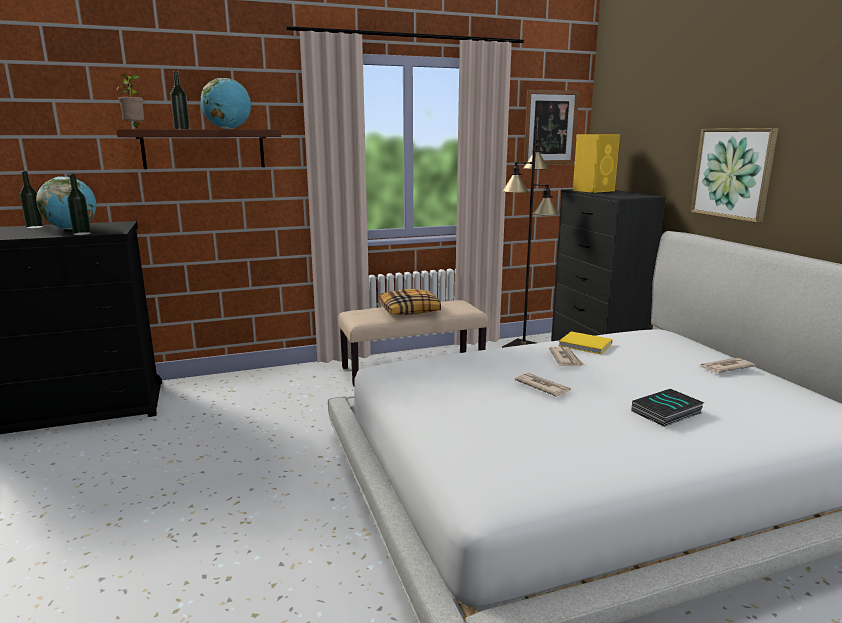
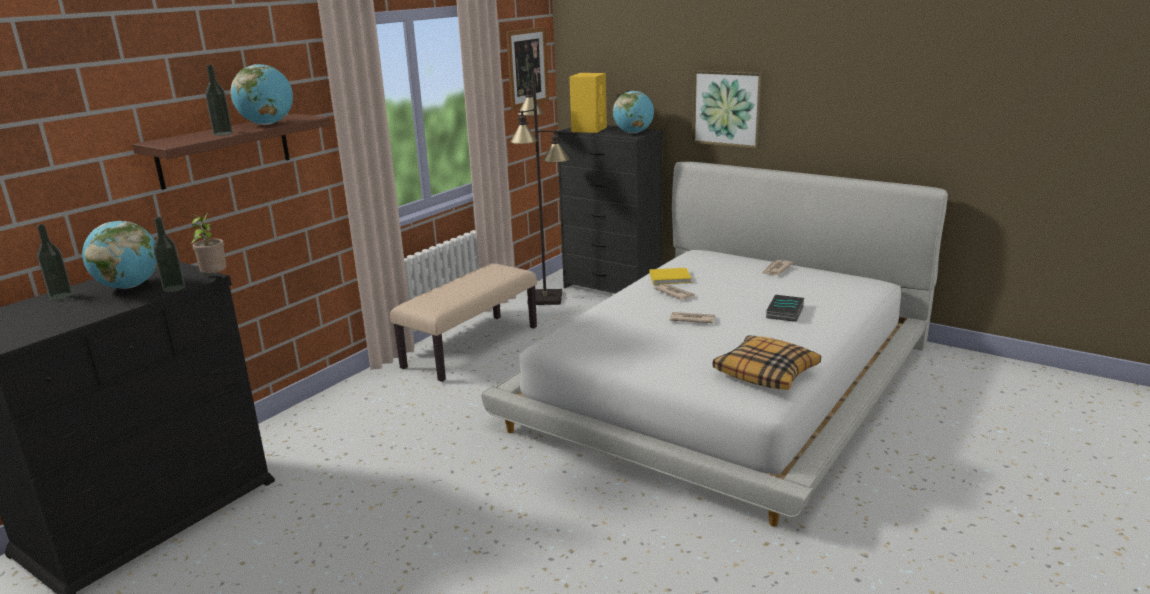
camera: 35 degrees left, 5 degrees up
(135, 128) = (178, 144): potted plant -> potted plant (214, 278)
(410, 310) = (465, 286): pillow -> pillow (766, 372)
(628, 195) = (633, 133): none -> globe

